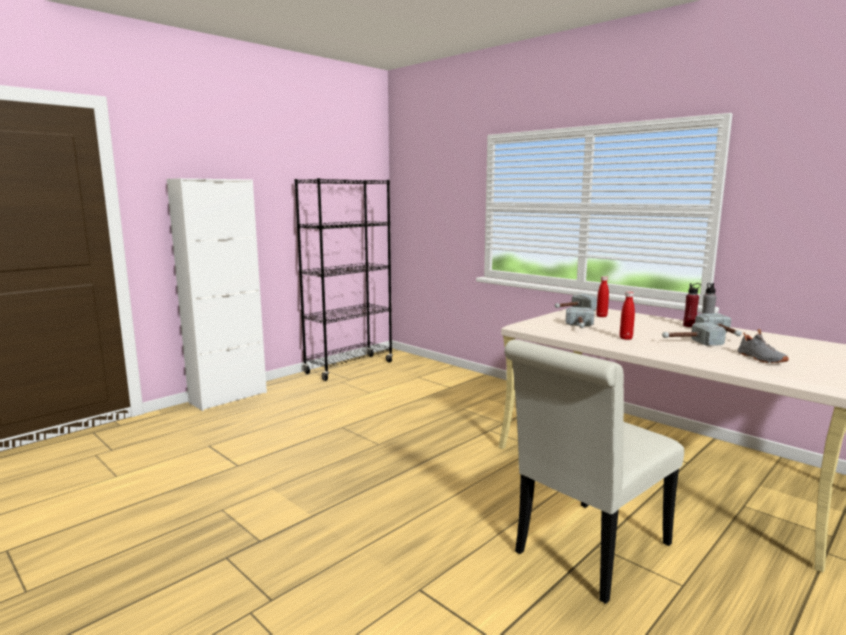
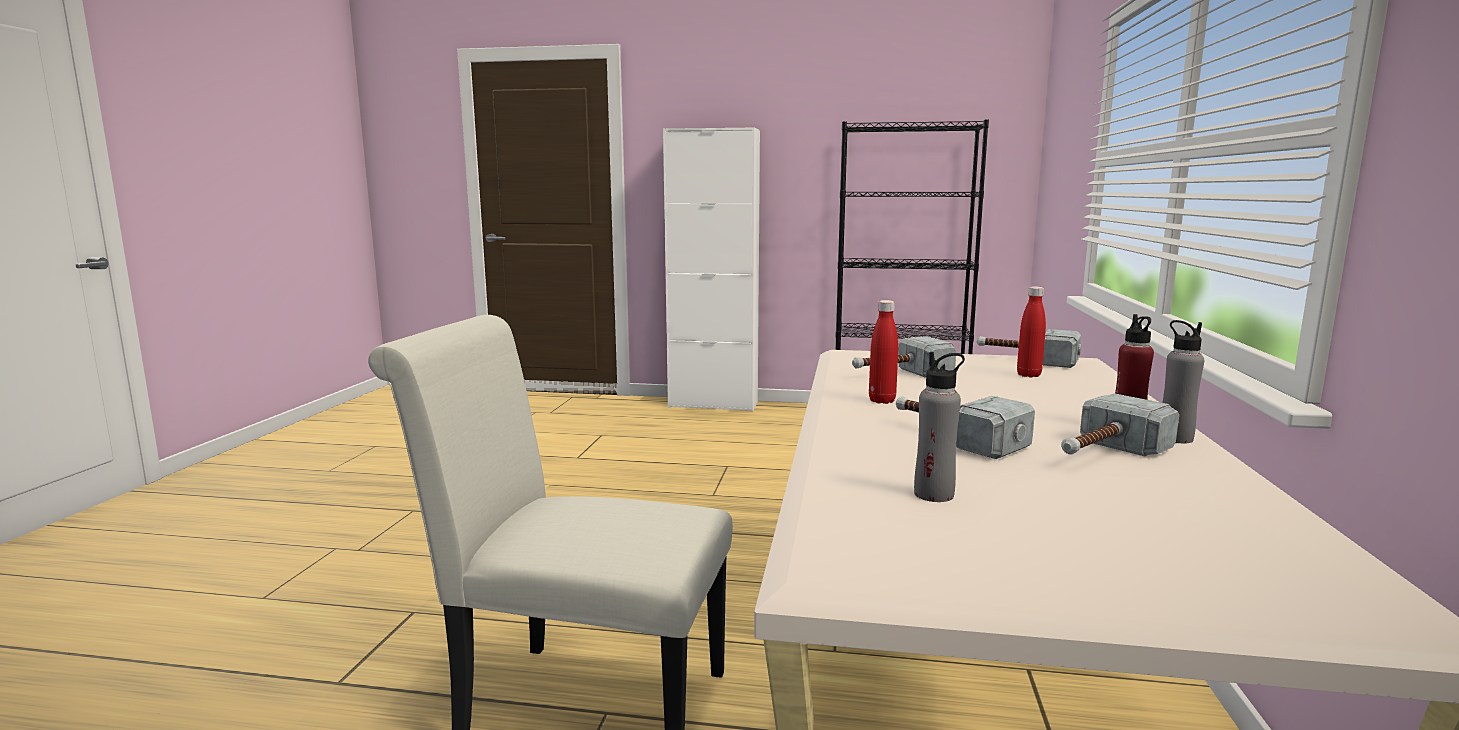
camera: 55 degrees right, 0 degrees up
(760, 359) = (934, 494): grey shoe -> grey bottle

